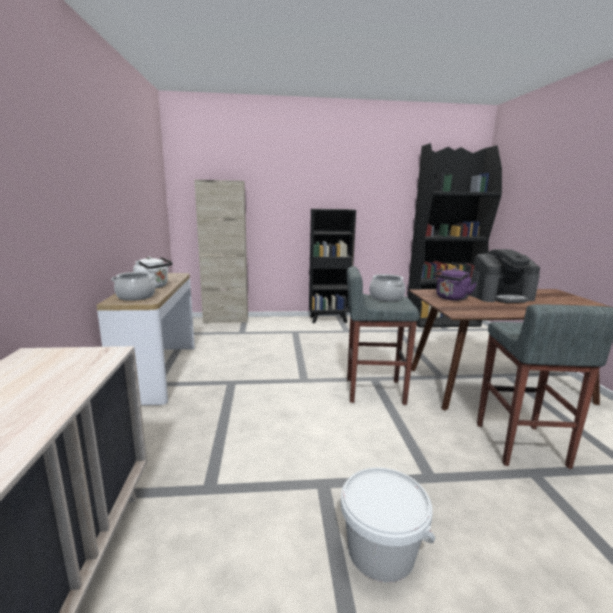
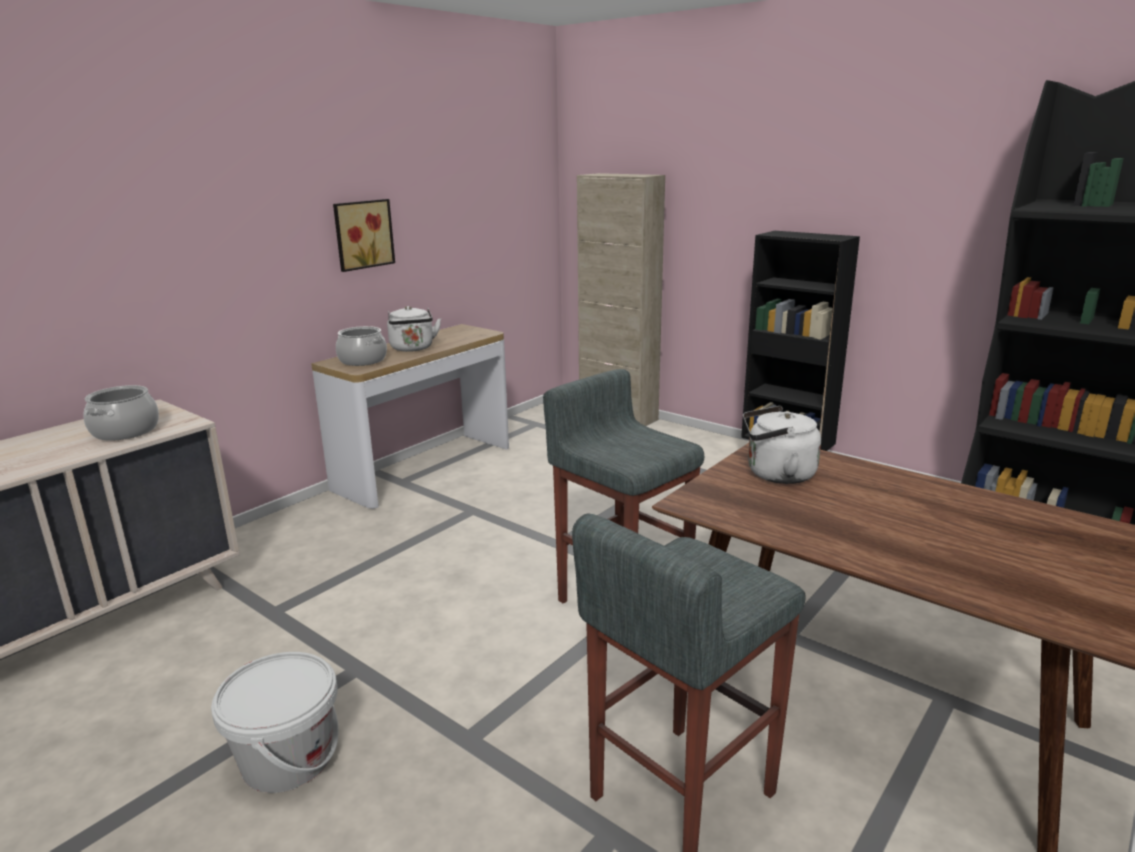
camera: 45 degrees right, 5 degrees up
(108, 205) = (362, 234): none -> picture
(386, 298) = (647, 440): cooking pot -> cooking pot (125, 431)
(451, 298) = (776, 474): purple kettle -> white kettle
(500, 297) = (905, 503): coffee machine -> none

